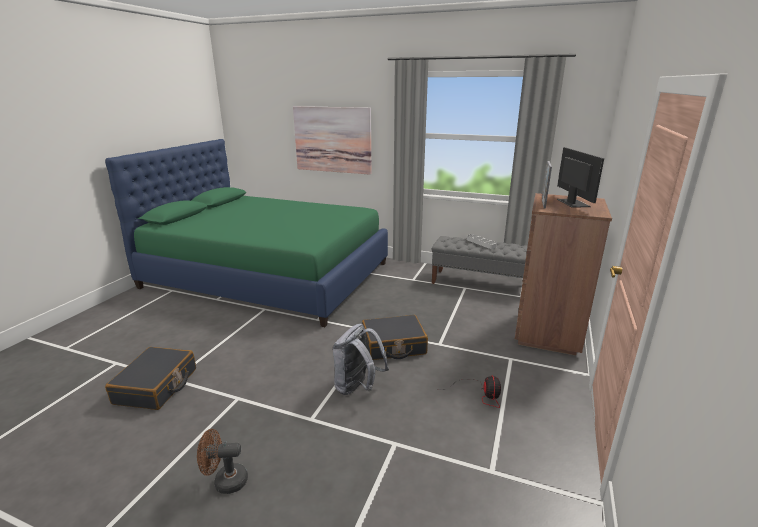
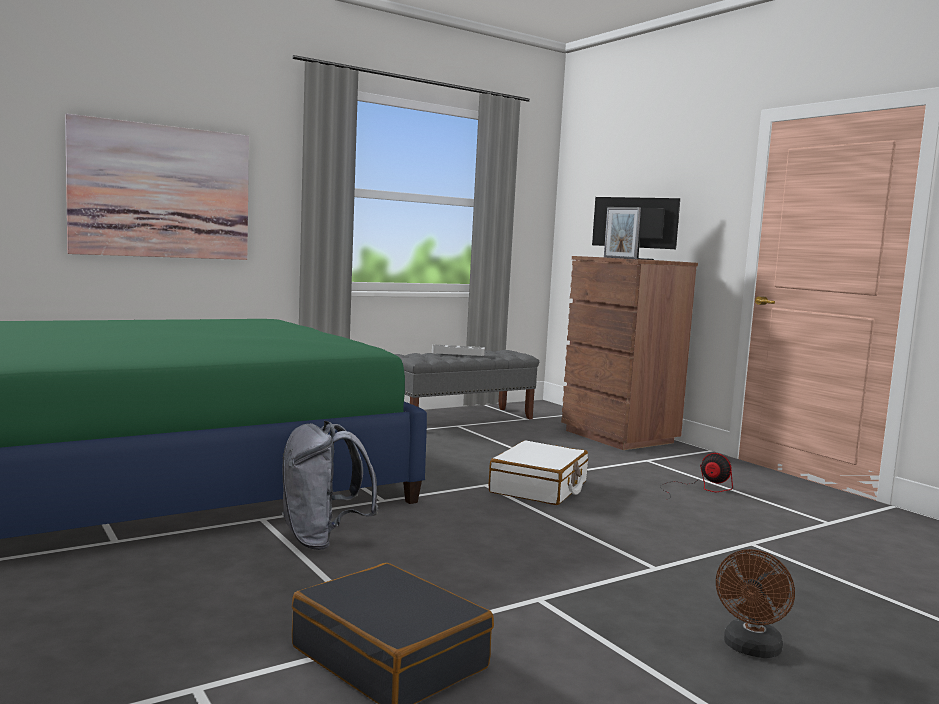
camera: 55 degrees left, 15 degrees down
(357, 387) = (612, 528): grey backpack -> grey backpack (322, 540)
(393, 345) = (539, 488): black suitcase -> white suitcase

